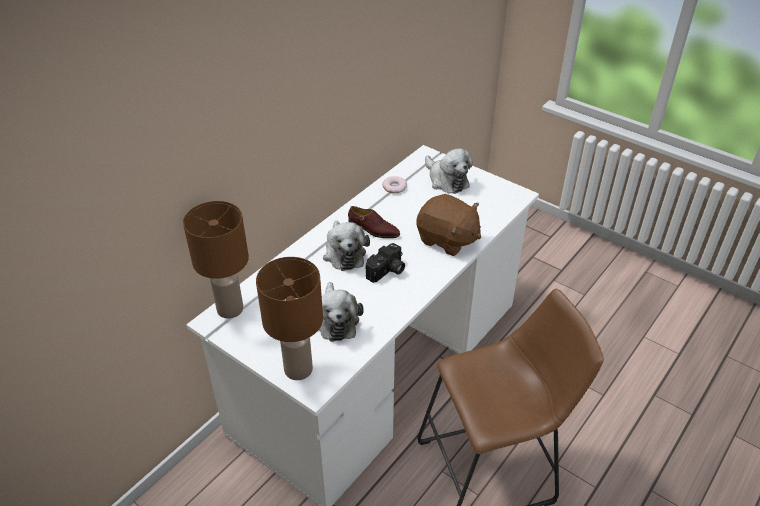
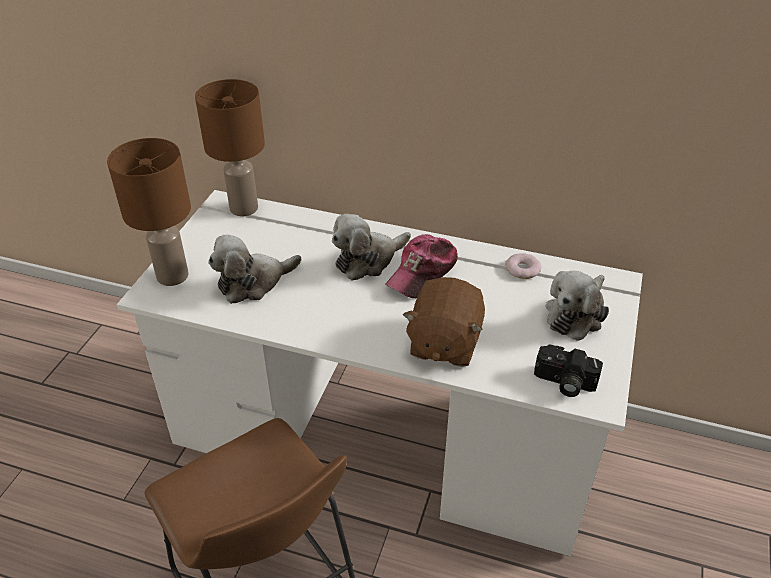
camera: 70 degrees right, 0 degrees up
(373, 230) = (423, 273): brown shoe -> cap
(387, 271) = (352, 302): camera -> camera (564, 383)

